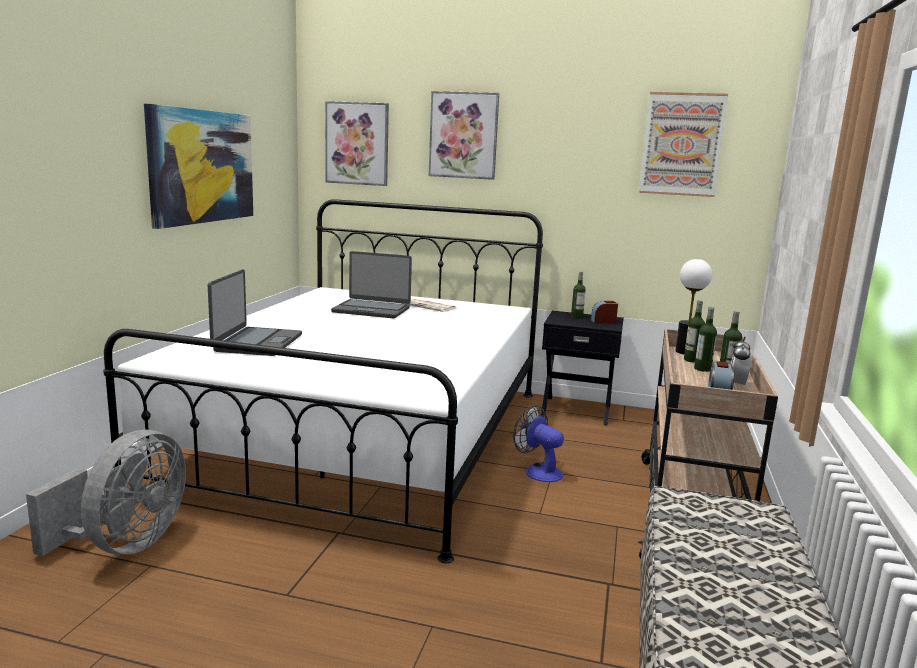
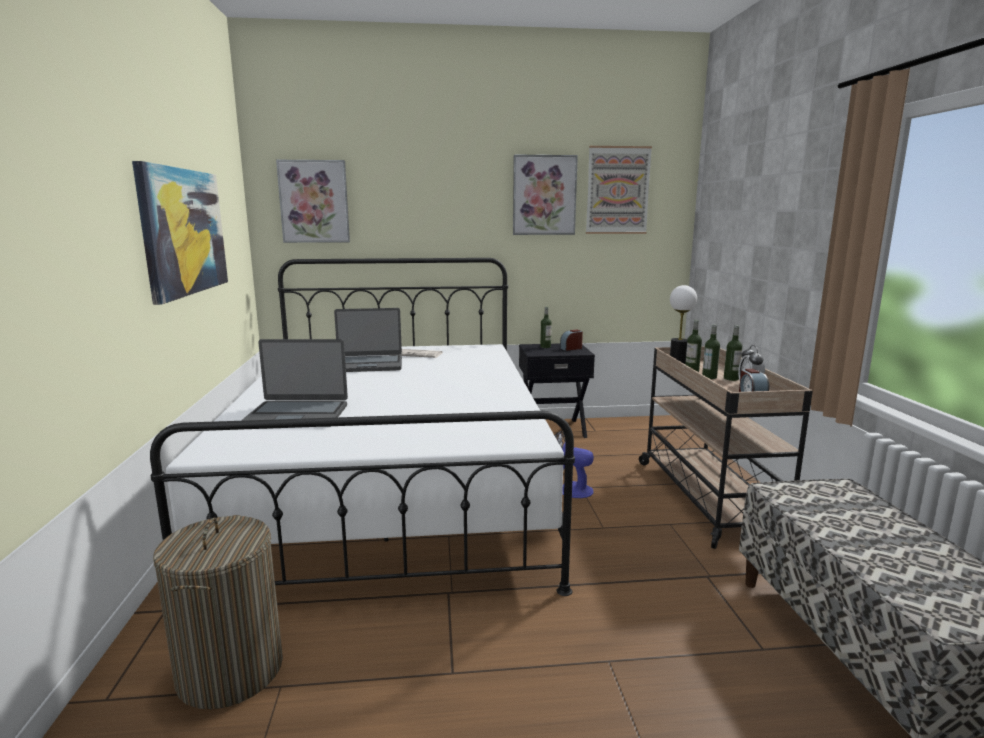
camera: 20 degrees left, 0 degrees up
(125, 544) = (230, 671): grey fan -> laundry basket
(257, 343) = (297, 415): laptop -> laptop turned 105 degrees clockwise
(463, 135) = (424, 189): picture -> picture (544, 195)

